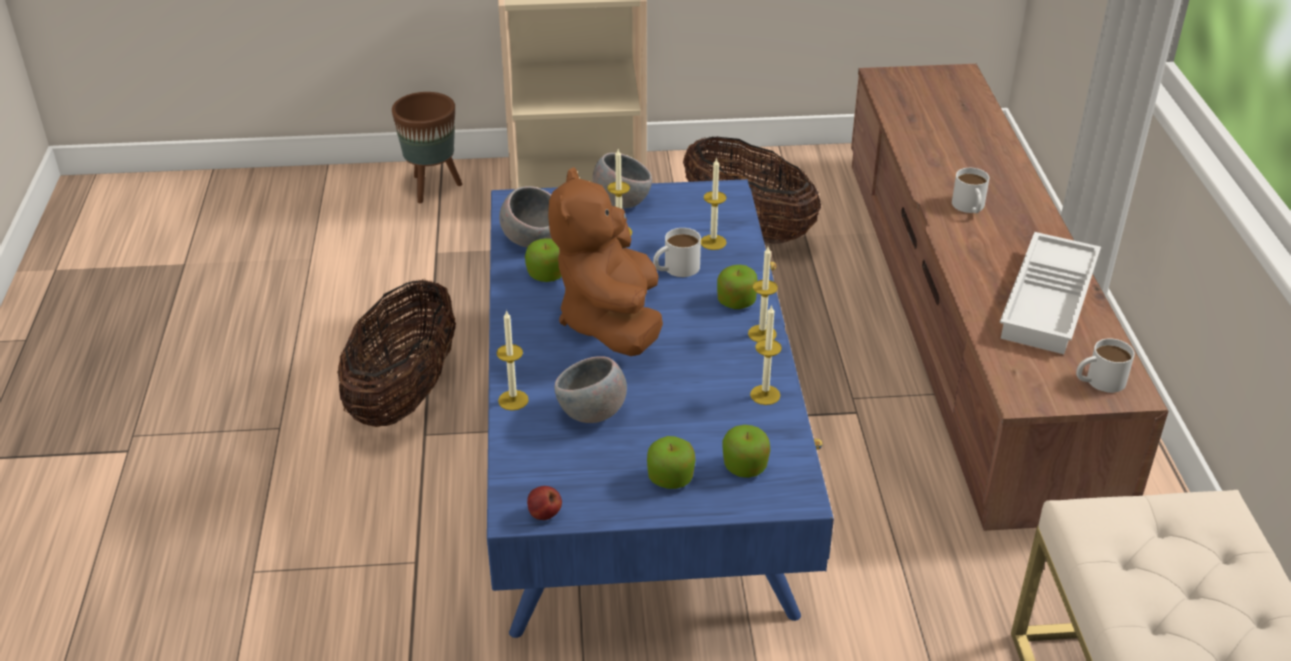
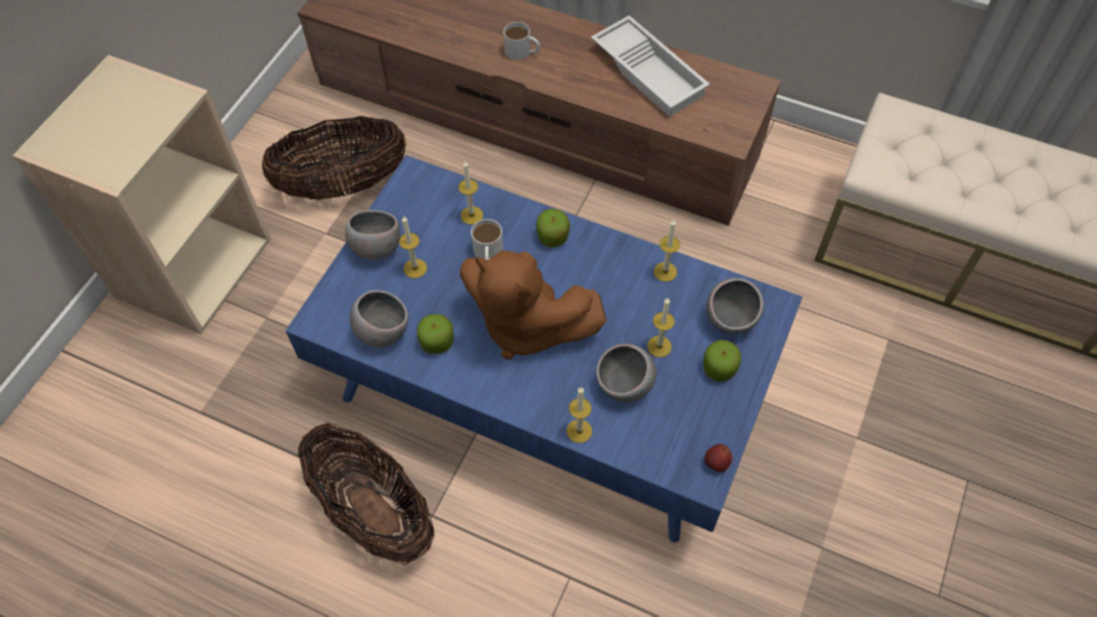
camera: 60 degrees left, 20 degrees up
(432, 188) = (100, 376): brown planter -> none
(745, 466) = (731, 319): apple -> grey bowl
(762, 334) = (599, 240): candle -> candle (659, 346)
(1098, 381) = (738, 94): white mug -> none

